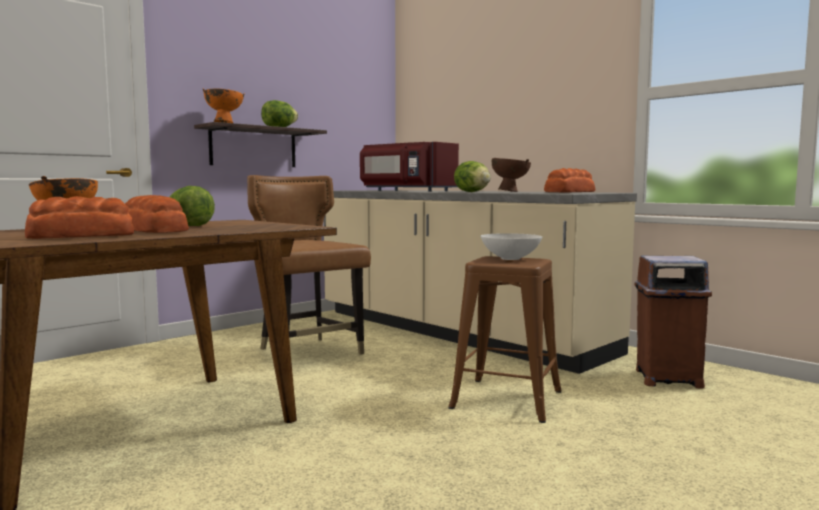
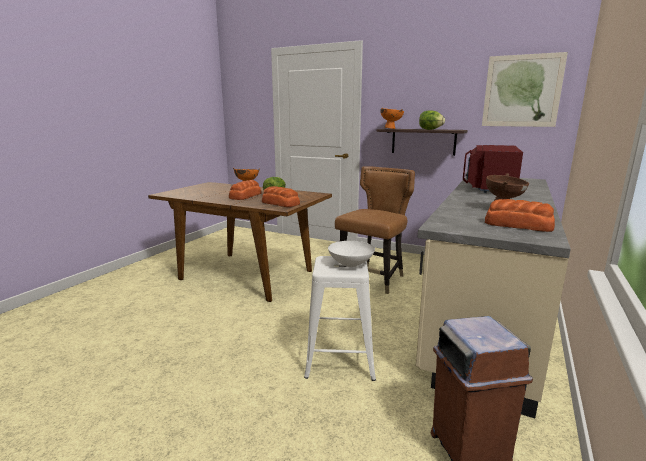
camera: 70 degrees right, 10 degrees up
(80, 236) = (214, 195): bread -> bread (280, 203)
(350, 90) = (522, 91): none -> picture
(472, 192) = (458, 203): lettuce -> none
(506, 399) = (340, 358): brown stool -> white stool

